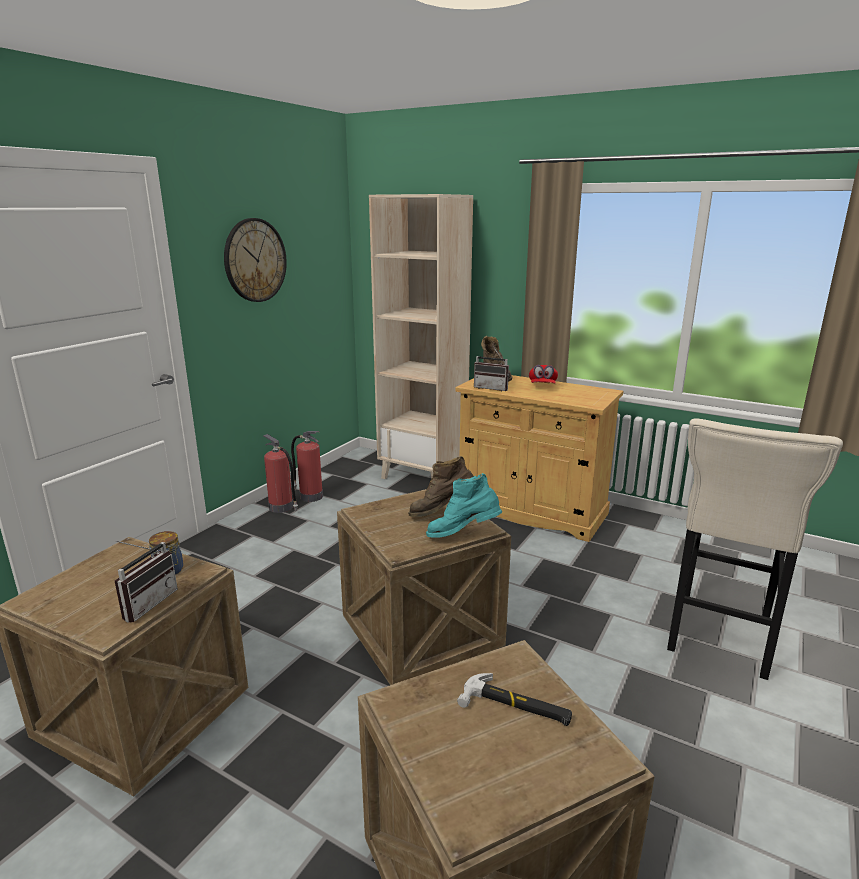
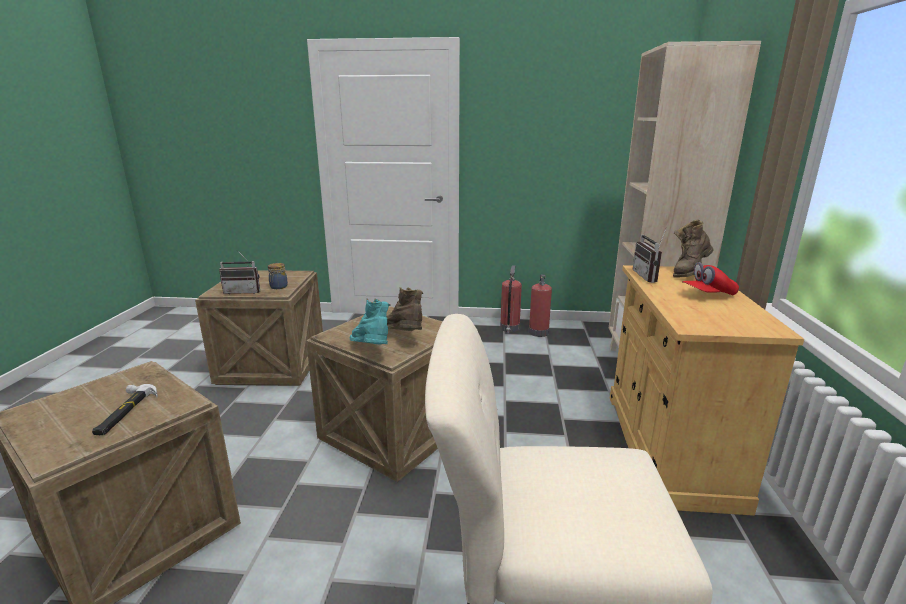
camera: 65 degrees right, 0 degrees up
(255, 260) = (543, 120): wall clock -> none

